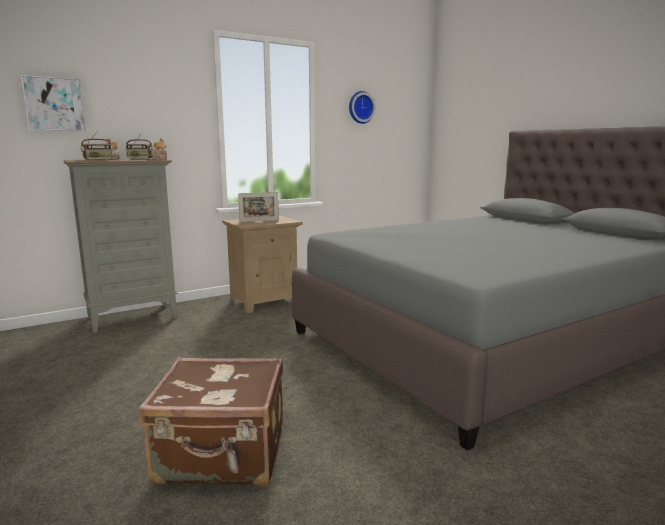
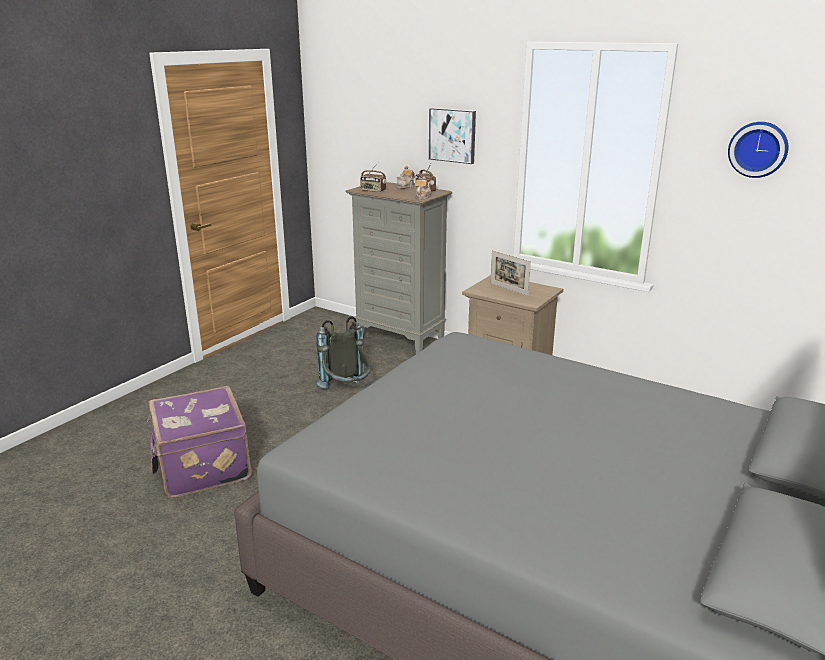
camera: 65 degrees right, 10 degrees up
(54, 104) = (377, 128): picture -> picture (452, 135)
(184, 353) = (347, 392): none -> grey backpack
(223, 455) = (201, 467): brown suitcase -> purple suitcase

